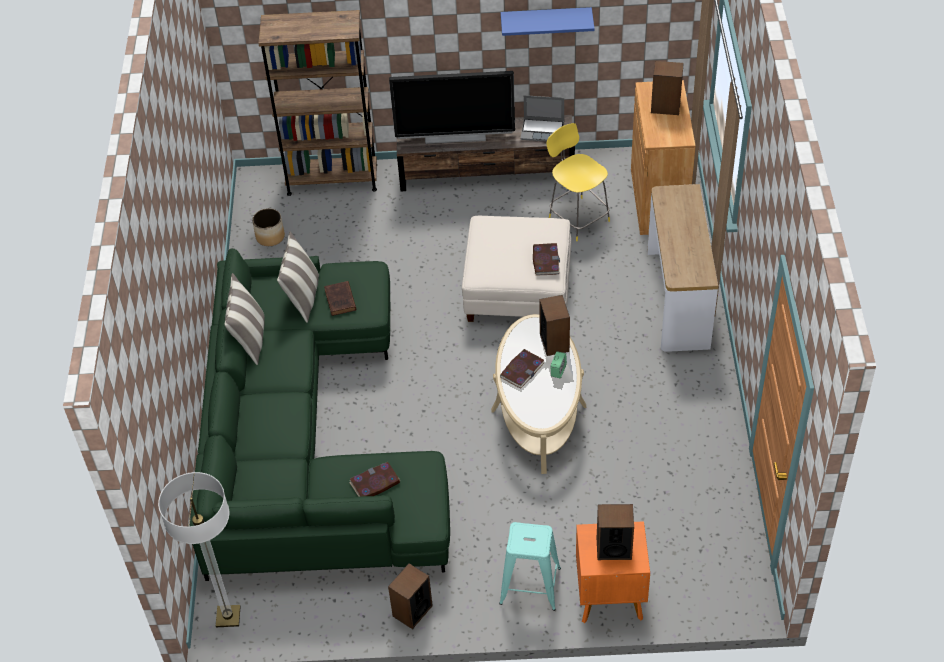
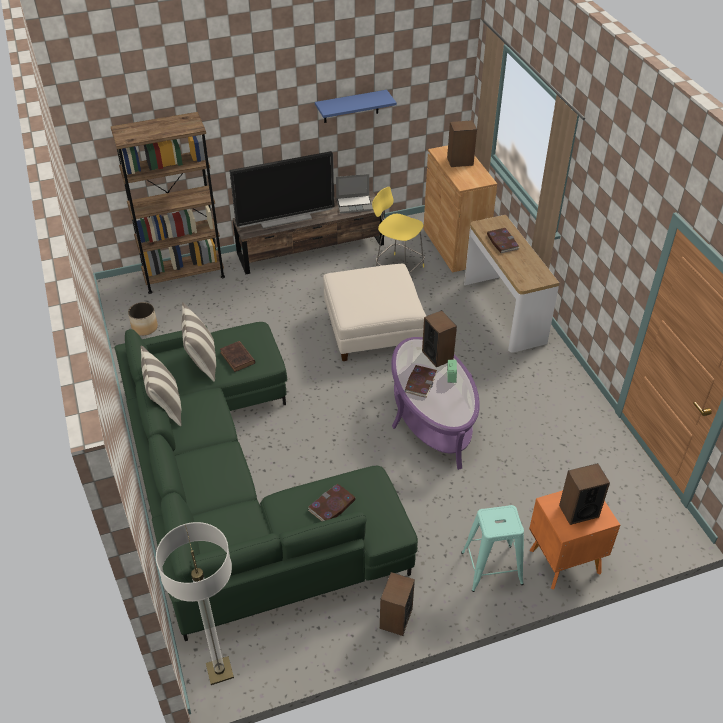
camera: 20 degrees left, 5 degrees down
(538, 408) = (431, 417): beige coffee table -> purple coffee table
(545, 261) = (401, 295): book -> book (502, 242)

